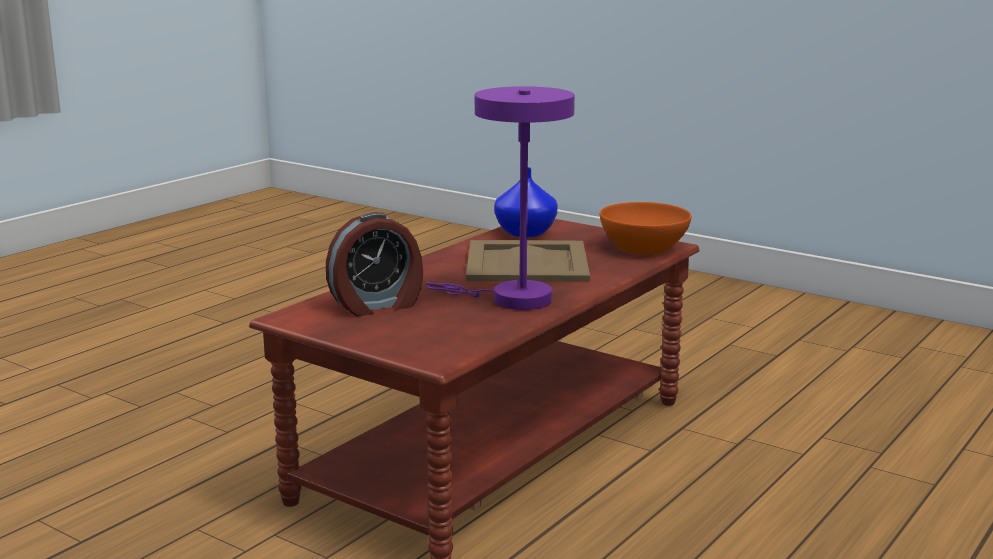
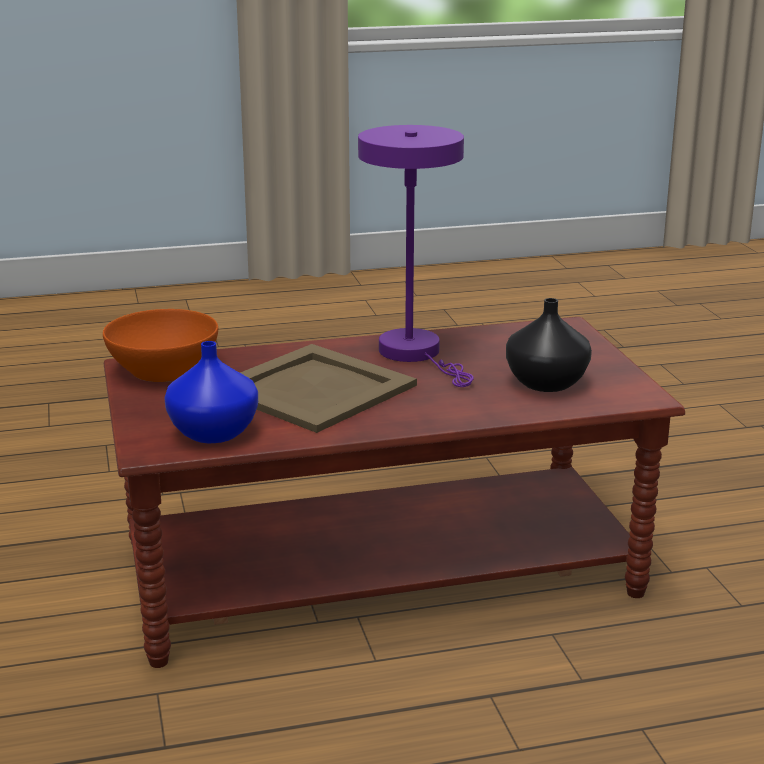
camera: 140 degrees left, 5 degrees up
(377, 305) = (545, 383): alarm clock -> black vase

